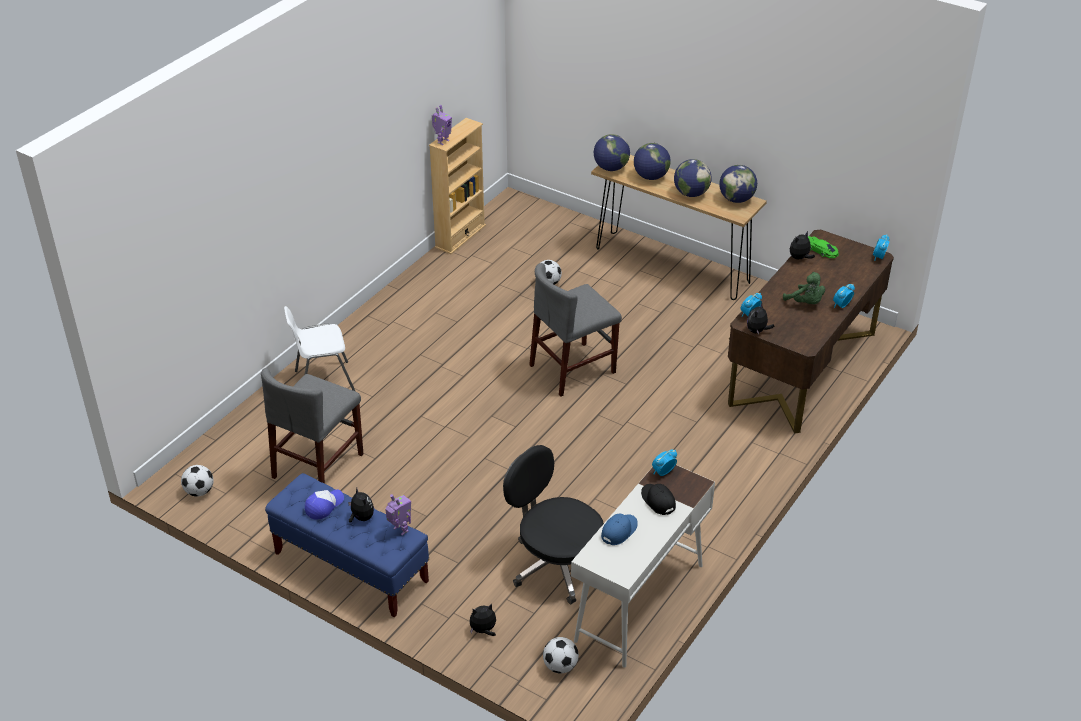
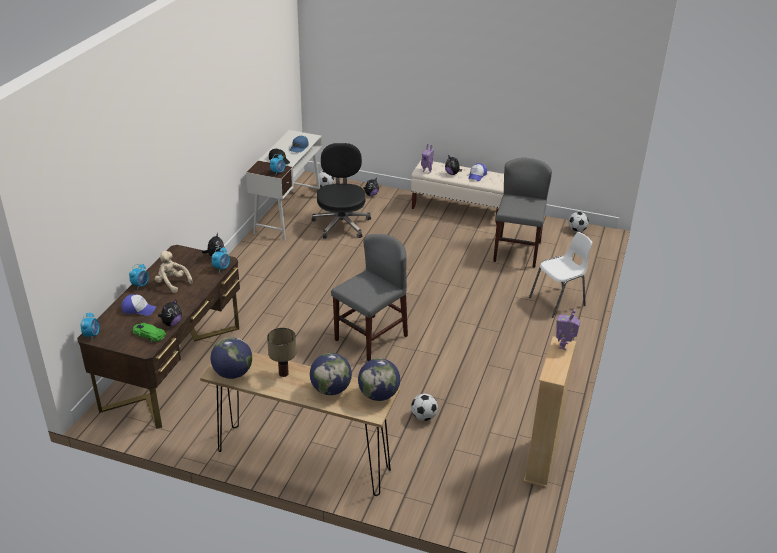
camera: 165 degrees right, 5 degrees down
(351, 567) = (459, 209): blue bench -> beige bench
(556, 564) = (341, 224): black office chair -> black office chair turned 120 degrees counterclockwise
(691, 194) = (283, 373): globe -> table lamp
(805, 303) = (172, 283): green plush toy -> beige plush toy
(837, 278) = (139, 309): none -> cap

